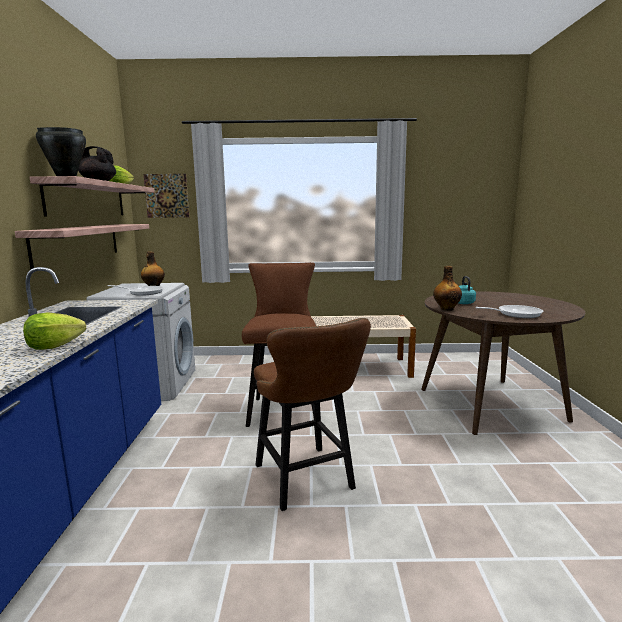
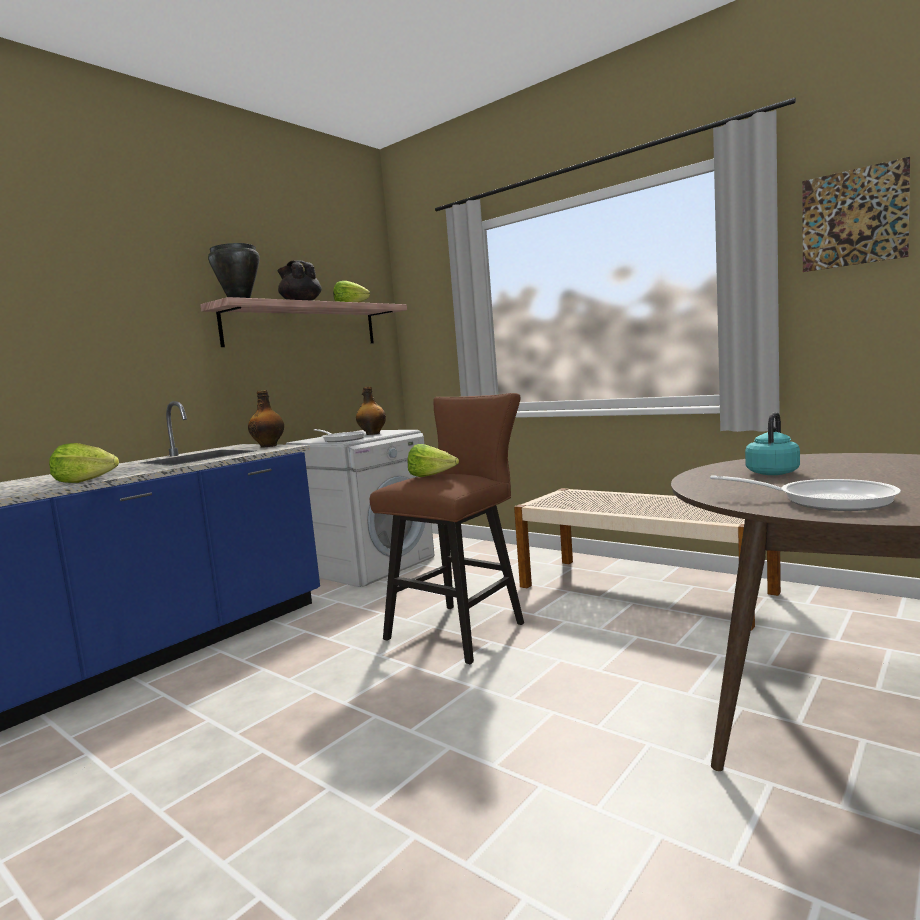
camera: 40 degrees right, 5 degrees down
(78, 243) = (280, 378): shelf -> none
(166, 196) = (429, 313): picture -> picture (853, 217)
(278, 316) = (431, 477): none -> lettuce
(308, 483) = (336, 737): brown stool -> none
(446, 309) = (696, 481): bottle -> bottle (269, 446)

